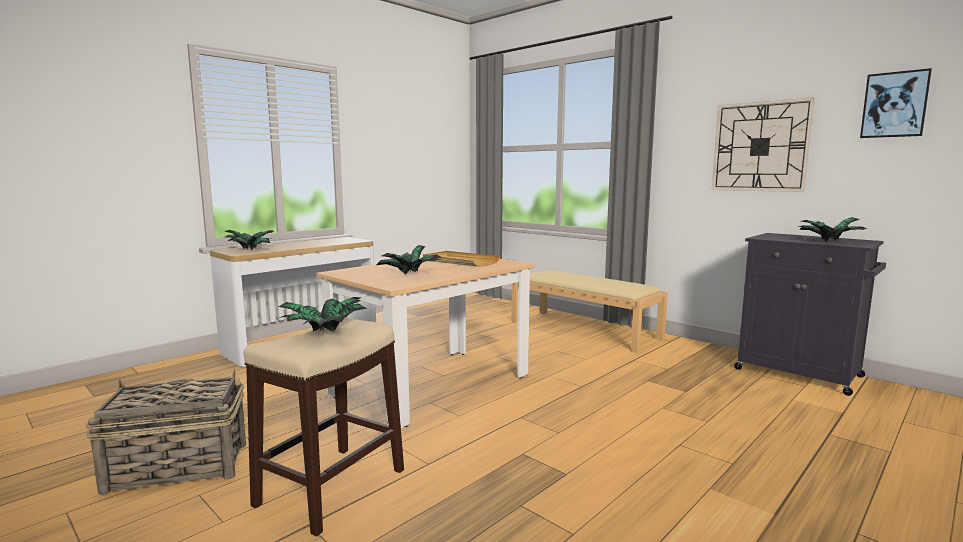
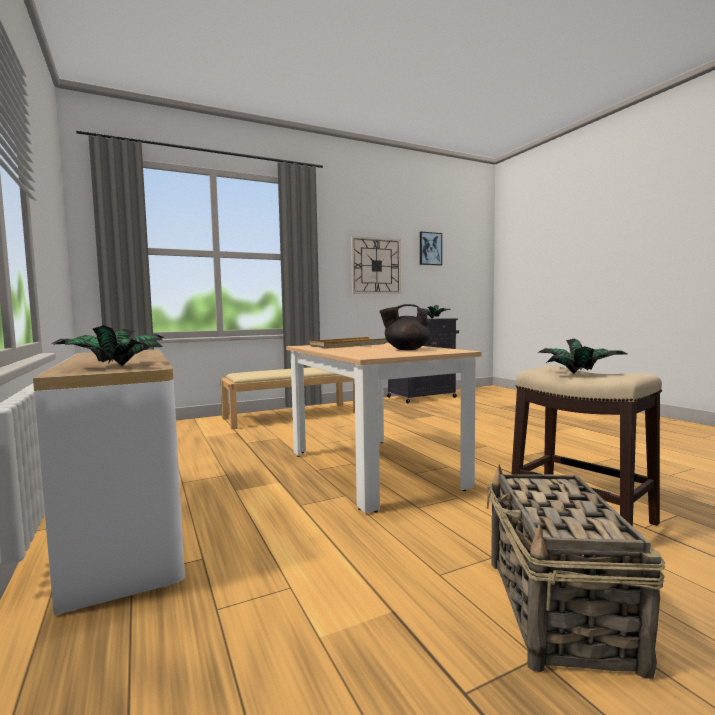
camera: 70 degrees left, 5 degrees down
(410, 274) = (406, 349): potted plant -> black teapot

